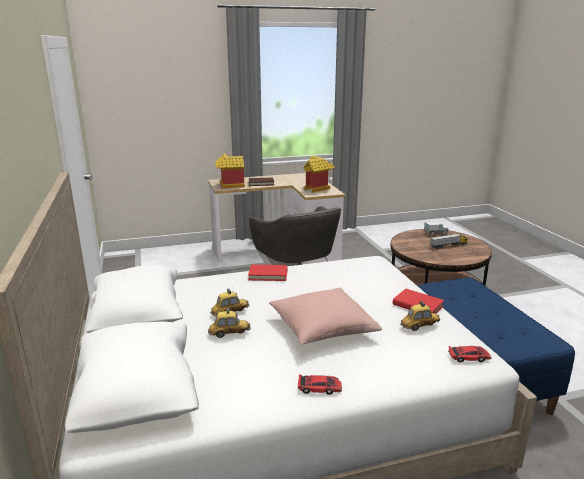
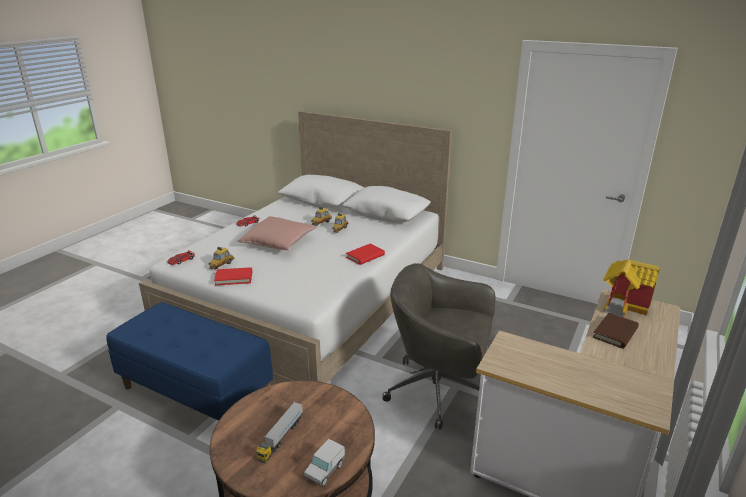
camera: 135 degrees right, 5 degrees up
(317, 188) = (532, 362): toy house -> none

